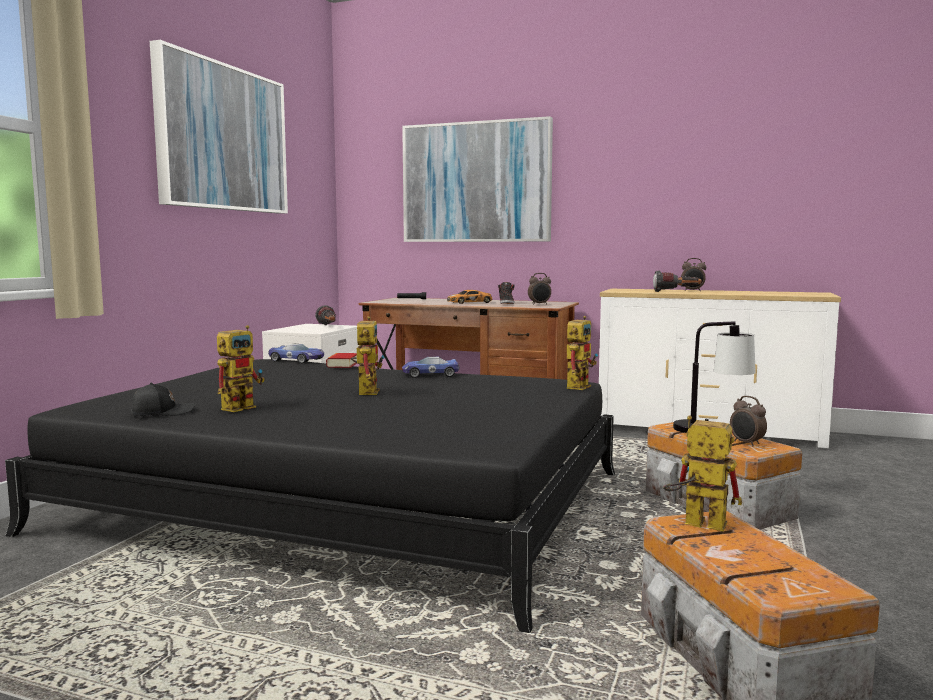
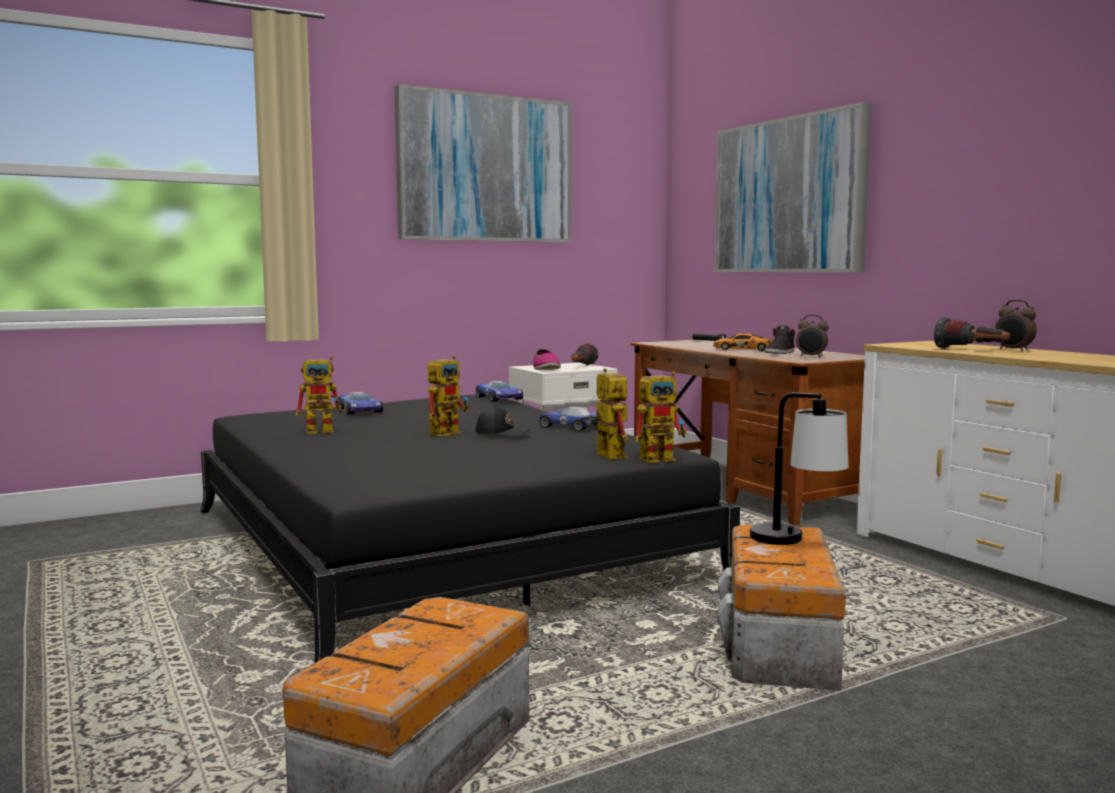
camera: 40 degrees right, 0 degrees up
(162, 412) = (273, 427): black cap -> black cap (502, 433)
(200, 386) = (359, 410): none -> toy car
(305, 330) = (545, 368): none -> shoe
(342, 364) = (522, 407): book -> none
(695, 523) = (450, 611): toy robot -> toy robot (605, 454)
(746, 443) = (785, 565): alarm clock -> none

